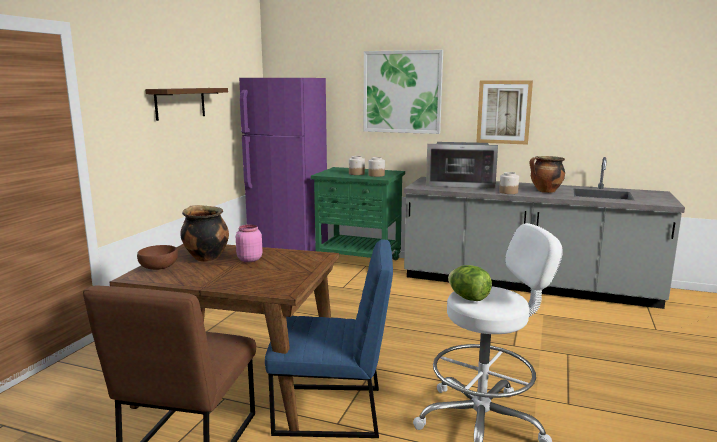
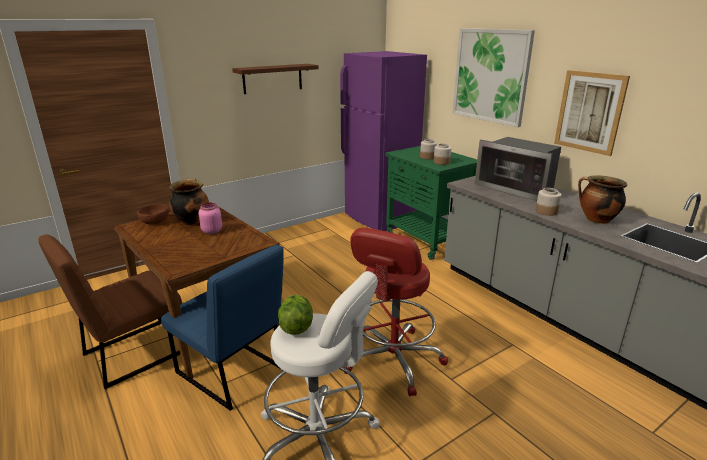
camera: 35 degrees right, 10 degrees up
(457, 350) = (392, 360): none -> red stool

